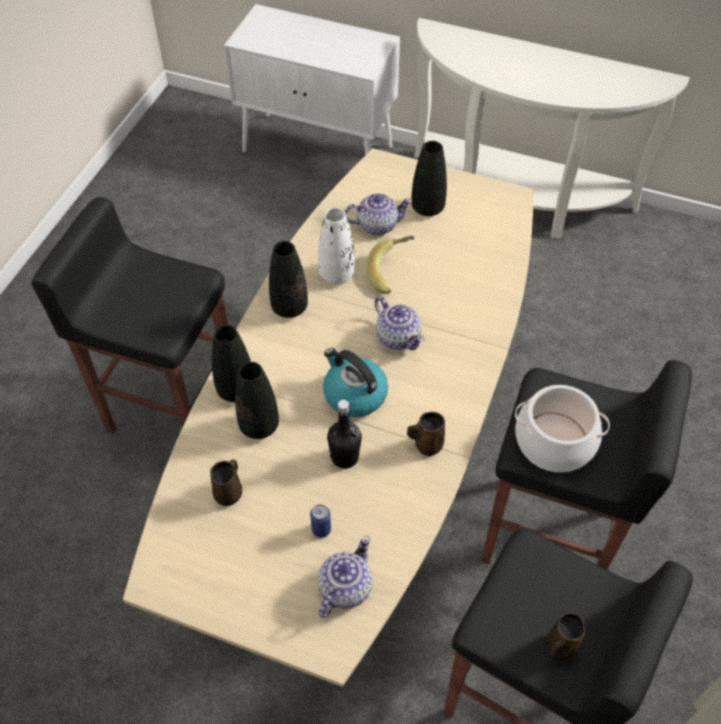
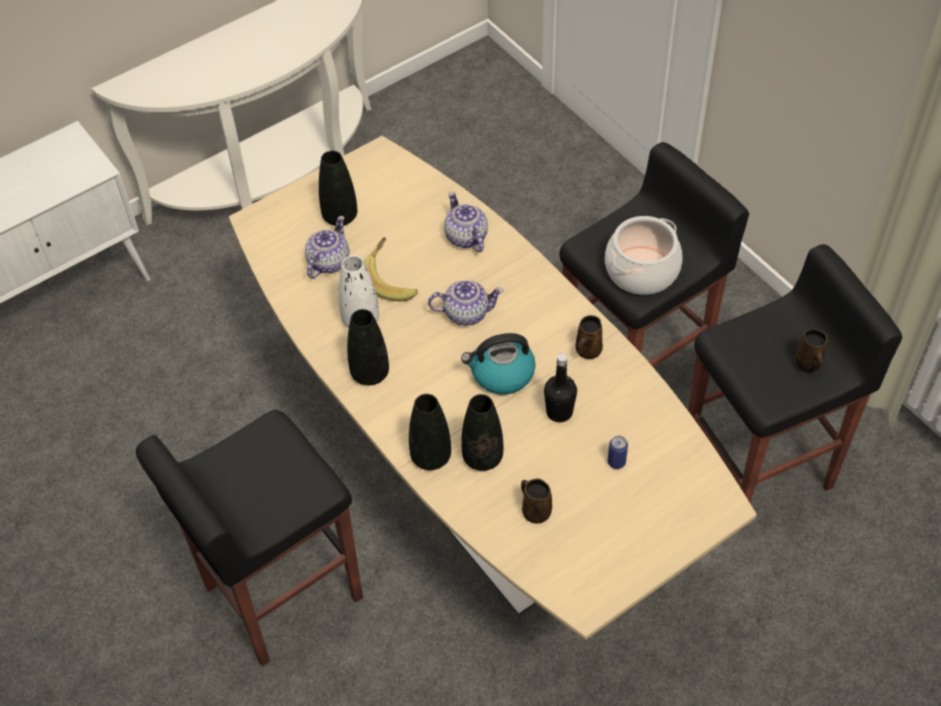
camera: 55 degrees left, 0 degrees up
(344, 588) = (679, 472): teapot -> teapot (466, 237)

